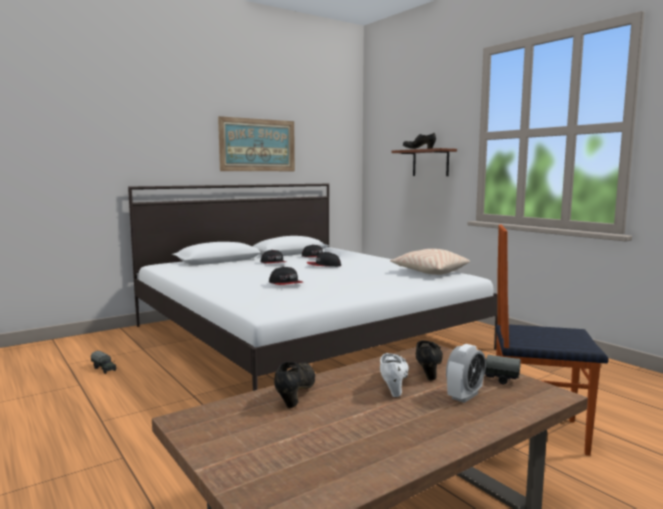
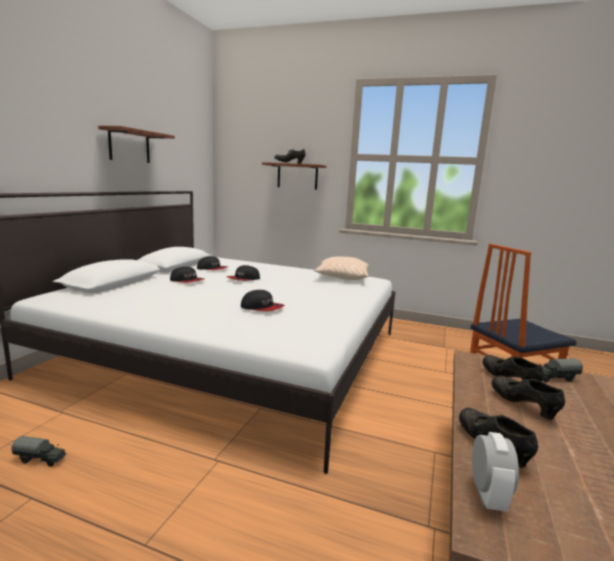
camera: 35 degrees left, 5 degrees up
(257, 145) = (129, 146): picture -> brown shelf
(393, 384) = (523, 406): white shoe -> black shoe
(464, 396) = (578, 402): alarm clock -> alarm clock (487, 496)

